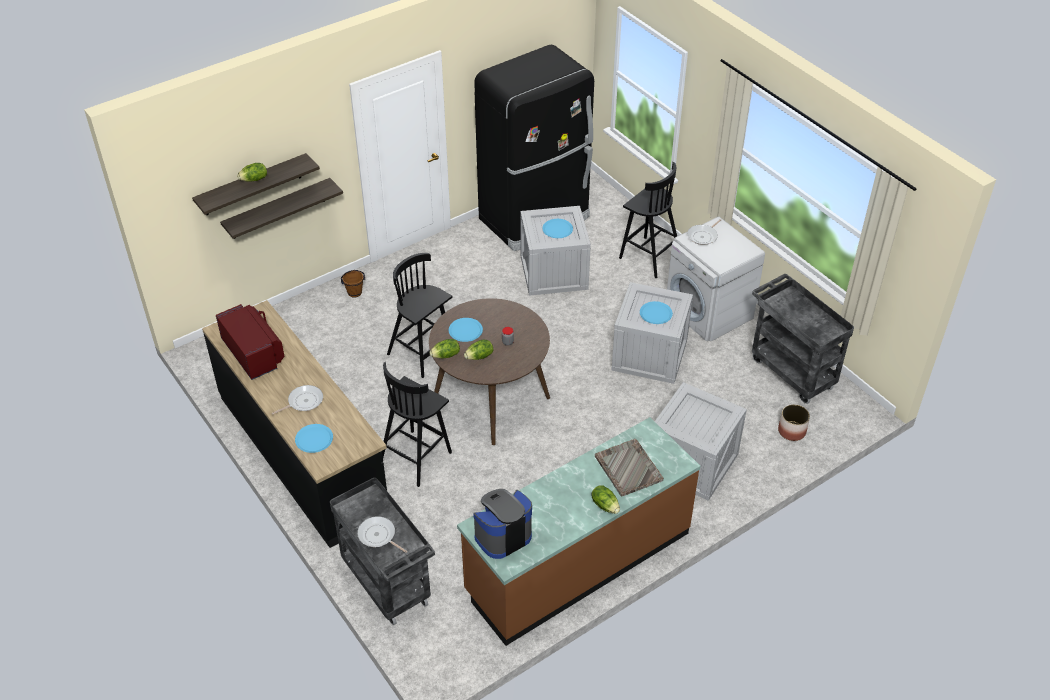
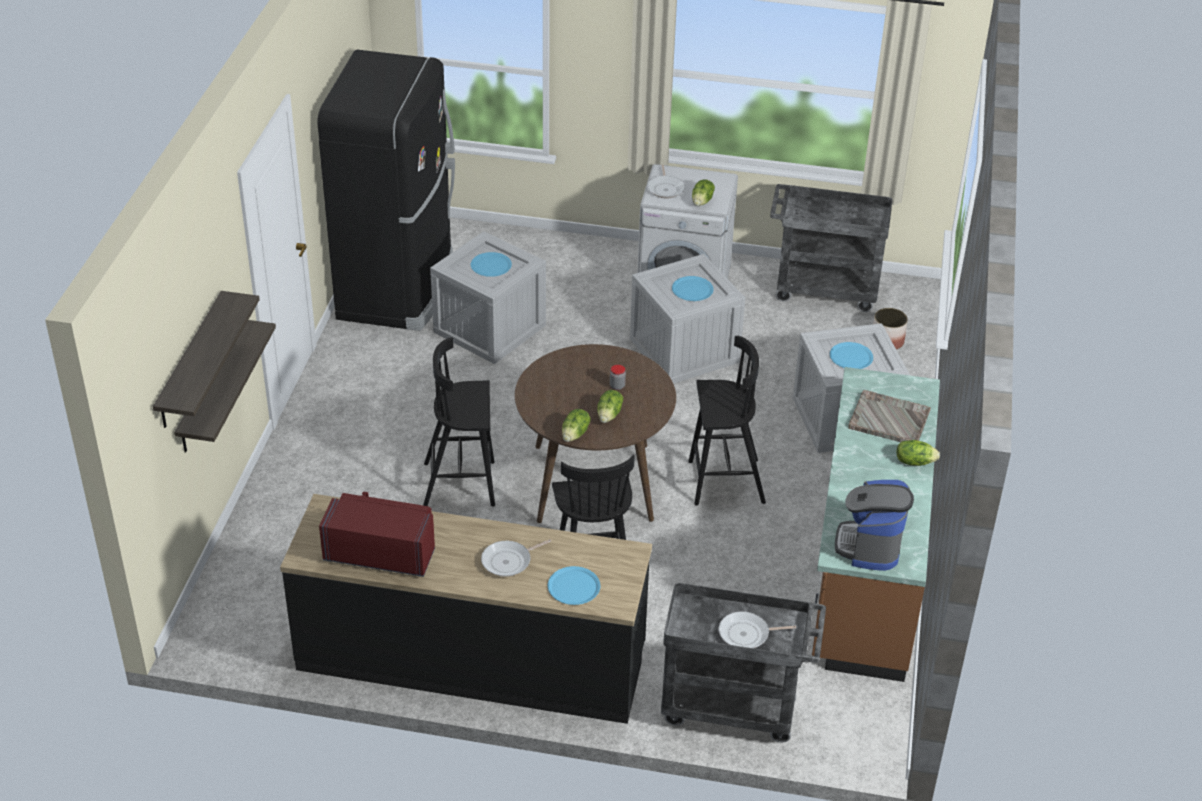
camera: 45 degrees left, 5 degrees down
(254, 179) = (202, 348): lettuce -> lettuce (702, 201)
(303, 401) = (509, 561): frying pan -> frying pan turned 135 degrees counterclockwise
(354, 293) = (299, 470): brown bucket -> none
(465, 330) = (560, 400): blue plate -> blue plate (851, 357)
(648, 256) = (561, 262): black stool -> black stool (723, 482)

